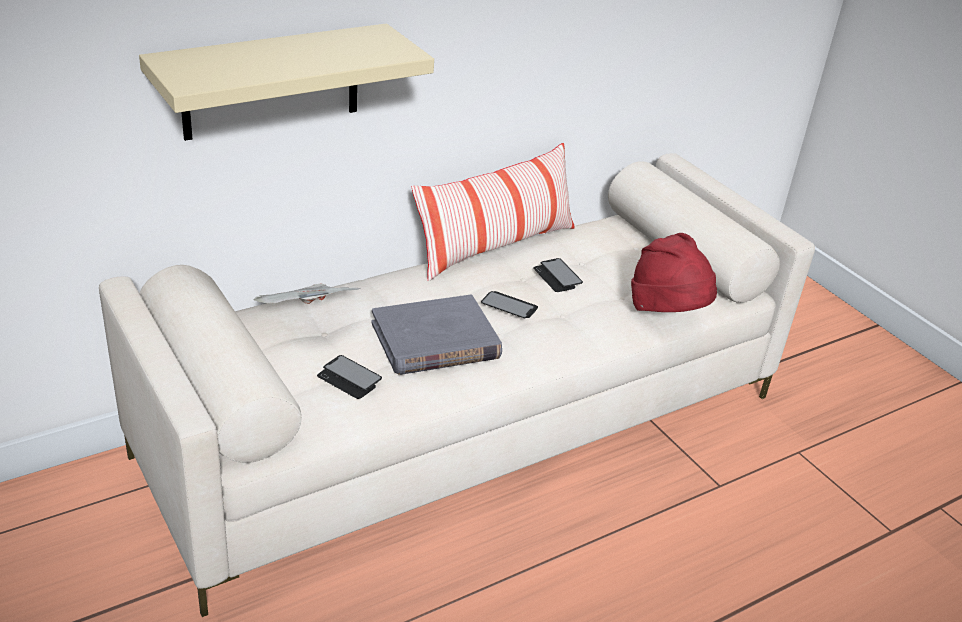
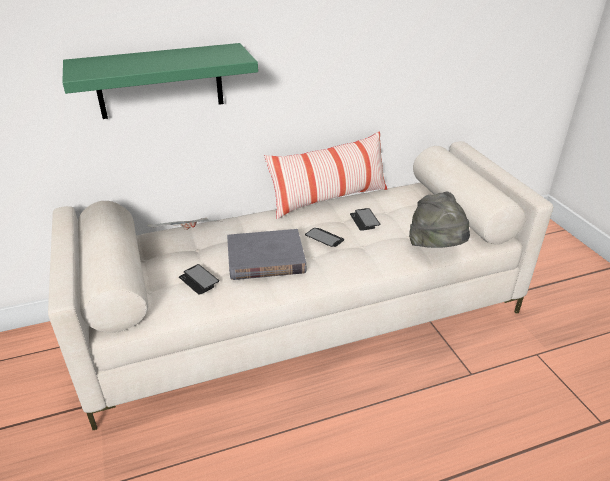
camera: 15 degrees right, 0 degrees up
(271, 82) = (160, 81): beige shelf -> green shelf
(667, 313) = (436, 248): red hat -> grey hat

